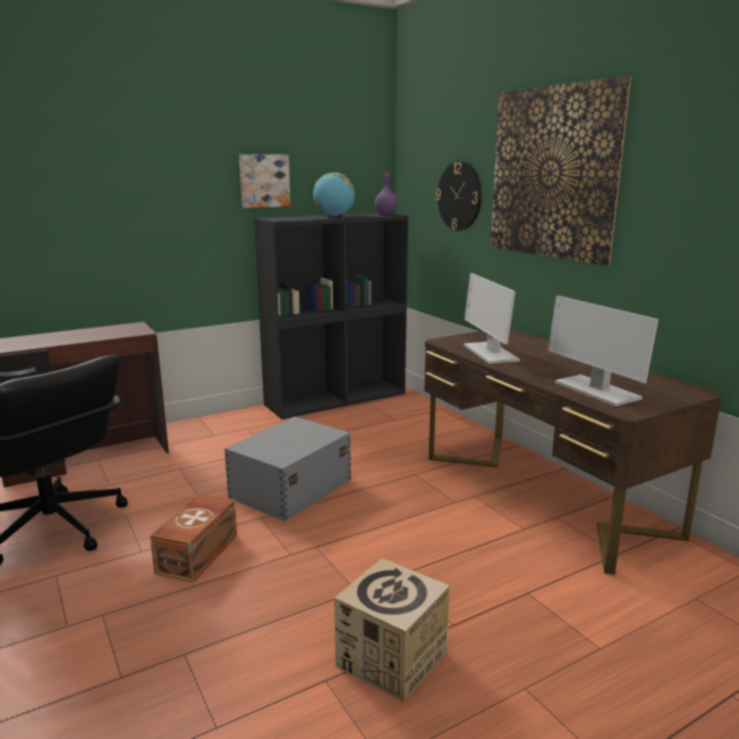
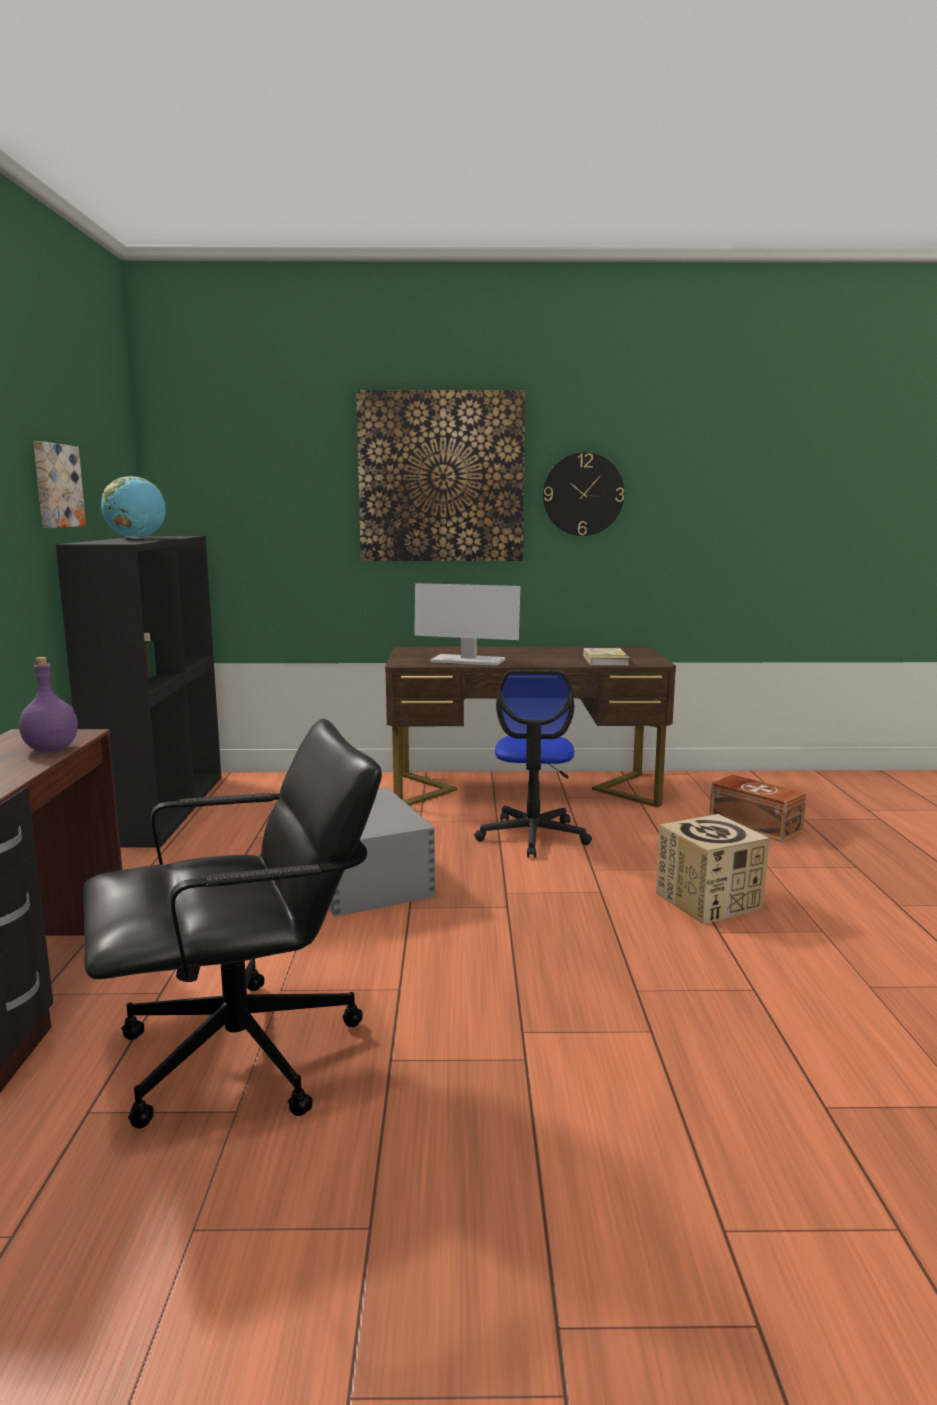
camera: 60 degrees left, 5 degrees down
(199, 553) = (448, 954): brown storage box -> brown storage box (754, 825)
(386, 214) = (172, 536): purple bottle -> purple bottle (50, 749)
(440, 527) = (533, 836): none -> office chair
(459, 196) = (292, 507): wall clock -> wall clock (583, 494)
(595, 390) = (605, 660): monitor -> book

